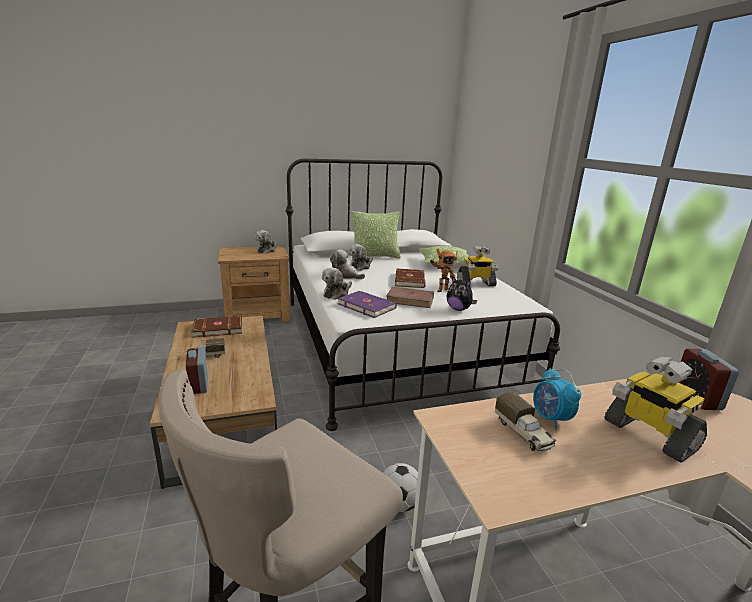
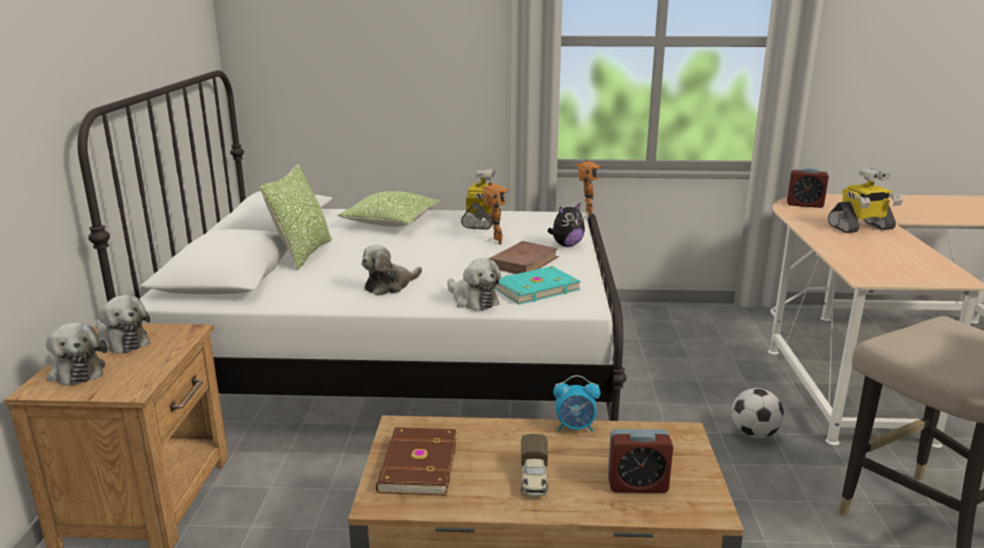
camera: 70 degrees left, 0 degrees up
(361, 266) = (350, 270): plush toy -> plush toy (76, 370)
(367, 306) = (534, 288): purple book -> turquoise book
(410, 280) = (444, 250): brown book -> none
(523, 433) = (875, 258): toy truck -> none
(540, 310) = (586, 213): none -> toy robot
(550, 419) = (850, 247): alarm clock -> alarm clock (575, 427)

